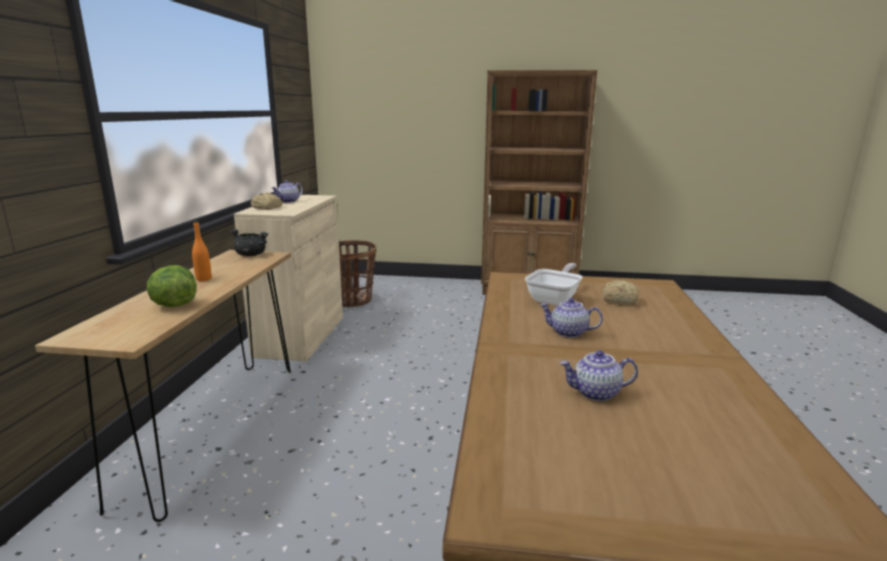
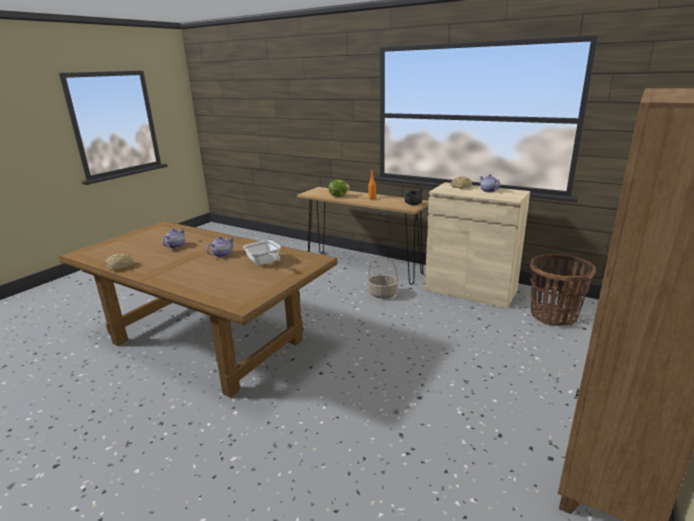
camera: 115 degrees right, 5 degrees up
(330, 388) = (382, 294): none -> basket
(618, 300) = (238, 279): bread -> bread (121, 266)

